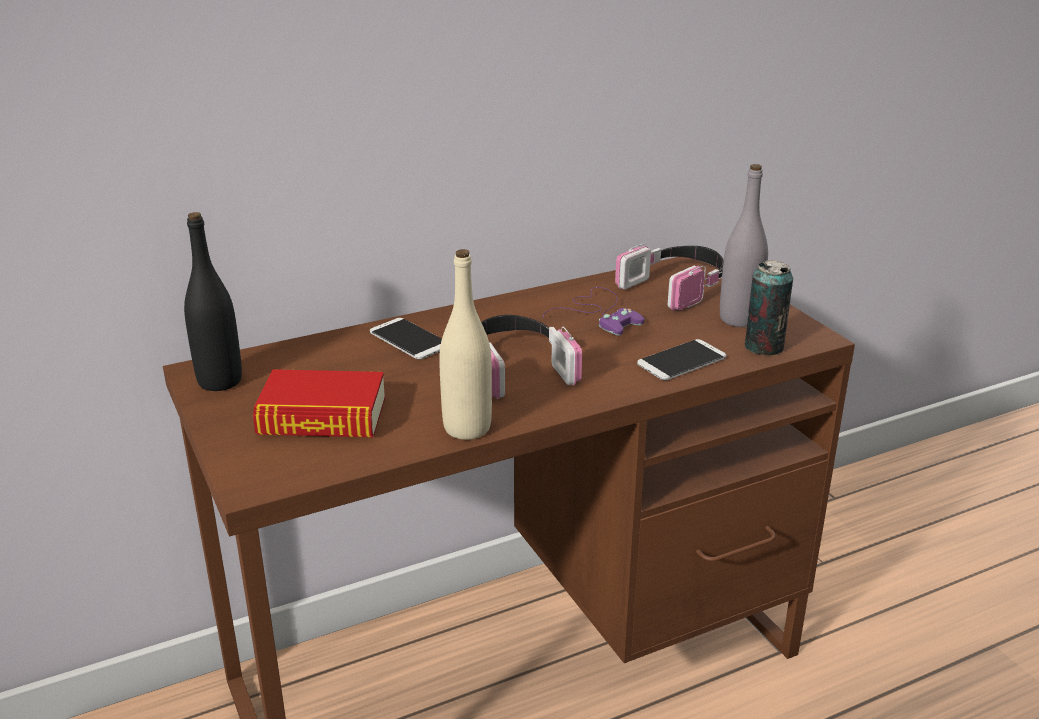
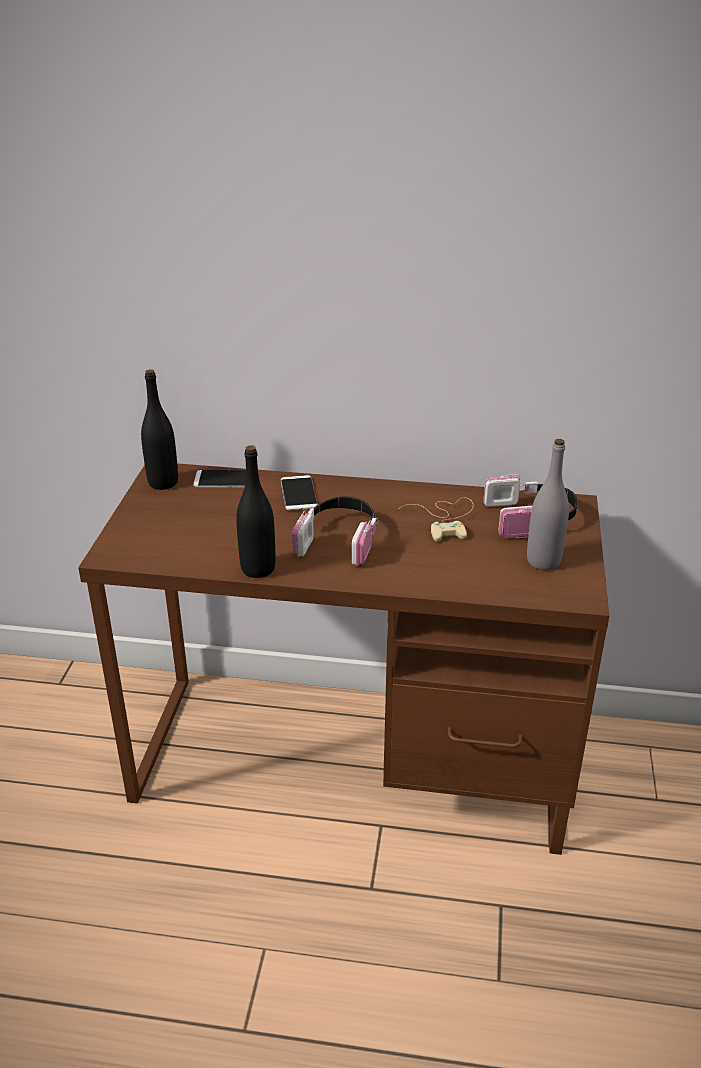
camera: 35 degrees right, 5 degrees up
(322, 417) = (189, 528): book -> none
(467, 428) = (258, 569): beige bottle -> black bottle
(599, 313) = (446, 519): purple game controller -> beige game controller
(681, 361) = (455, 577): phone -> phone (225, 480)
(763, 347) = (531, 590): can -> none

